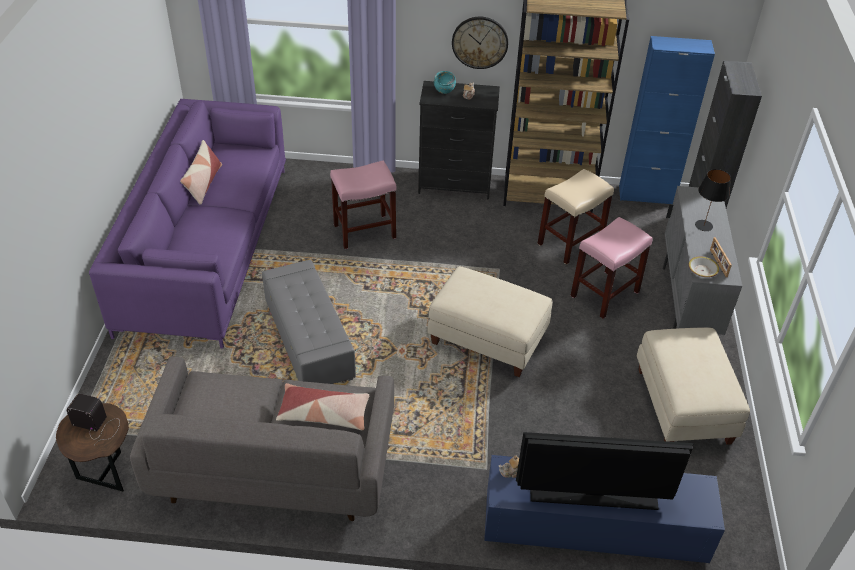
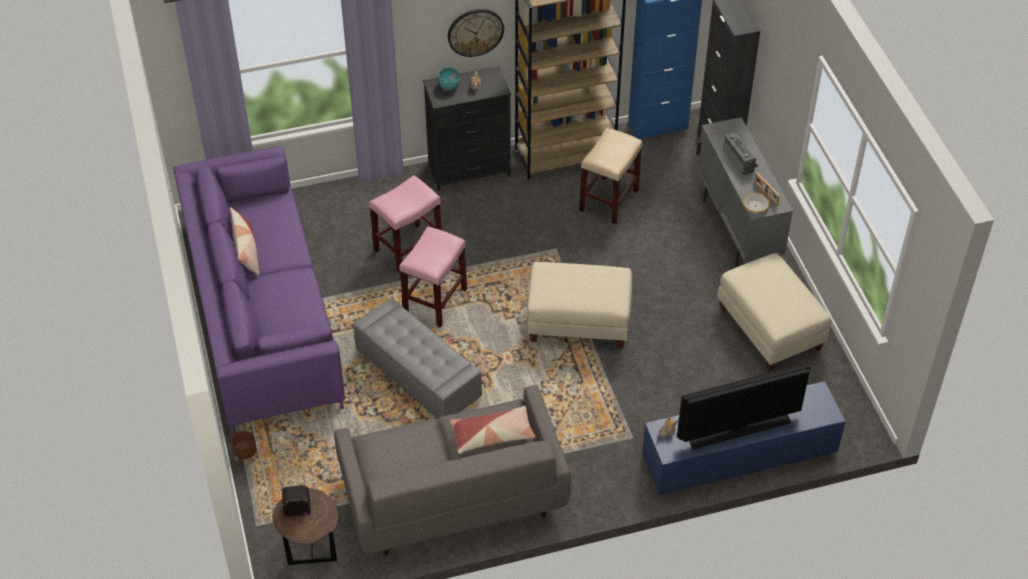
camera: 20 degrees left, 5 degrees up
(109, 364) = (246, 457): none -> brown planter
(605, 293) = (662, 243): pink stool -> pink stool (435, 300)
(704, 225) = (740, 160): black table lamp -> radio

